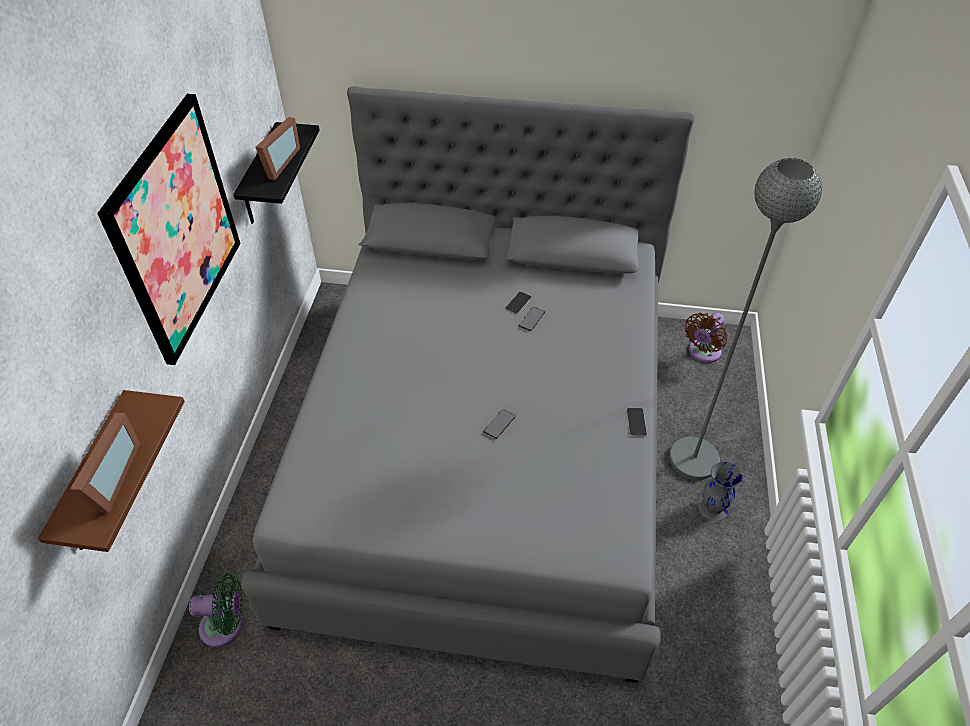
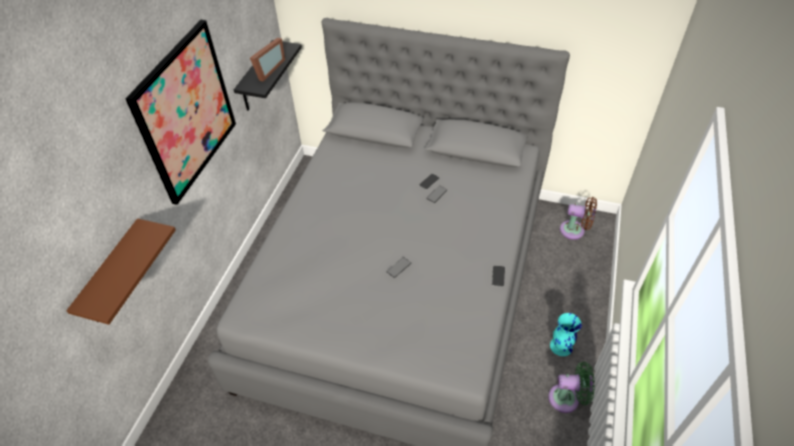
camera: 10 degrees right, 0 degrees up
(110, 479) = (117, 277): picture frame -> none
(226, 626) = (201, 388): green fan -> green fan (567, 399)
(694, 460) = (553, 309): grey floor lamp -> none
(702, 353) = (575, 230): brown fan -> brown fan turned 120 degrees counterclockwise
(712, 508) = (561, 346): grey vase -> turquoise vase

